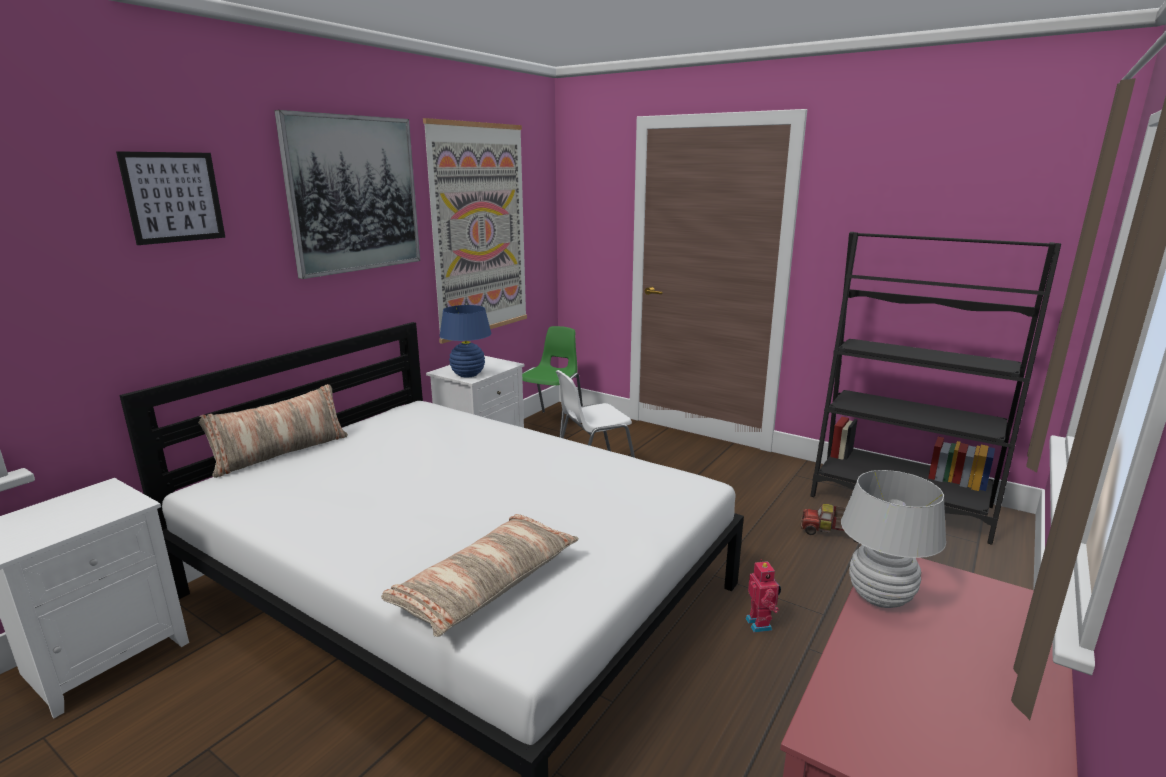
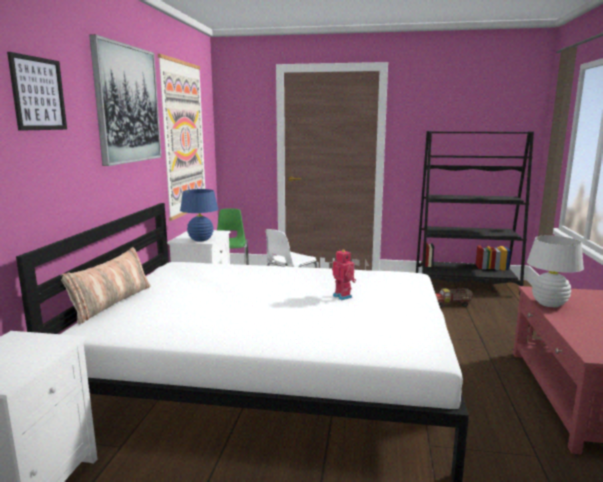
camera: 25 degrees left, 5 degrees down
(486, 585) = (367, 337): pillow -> none
(760, 624) = (457, 352): toy robot -> toy robot (343, 296)

